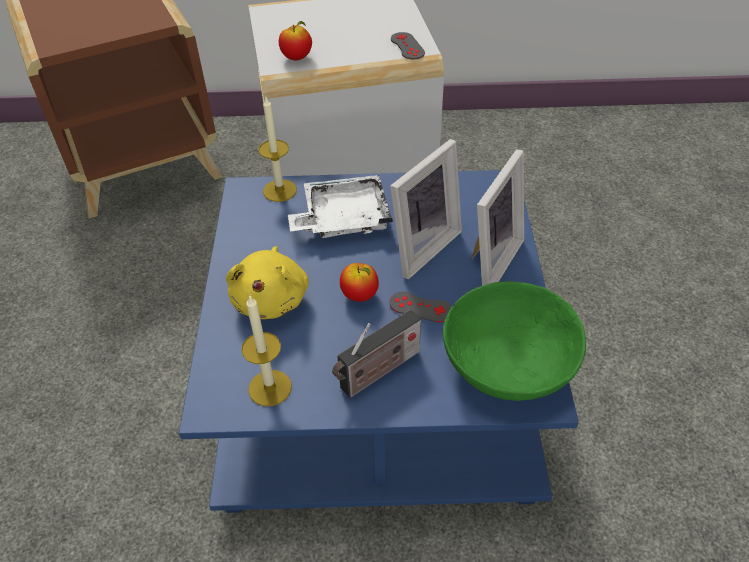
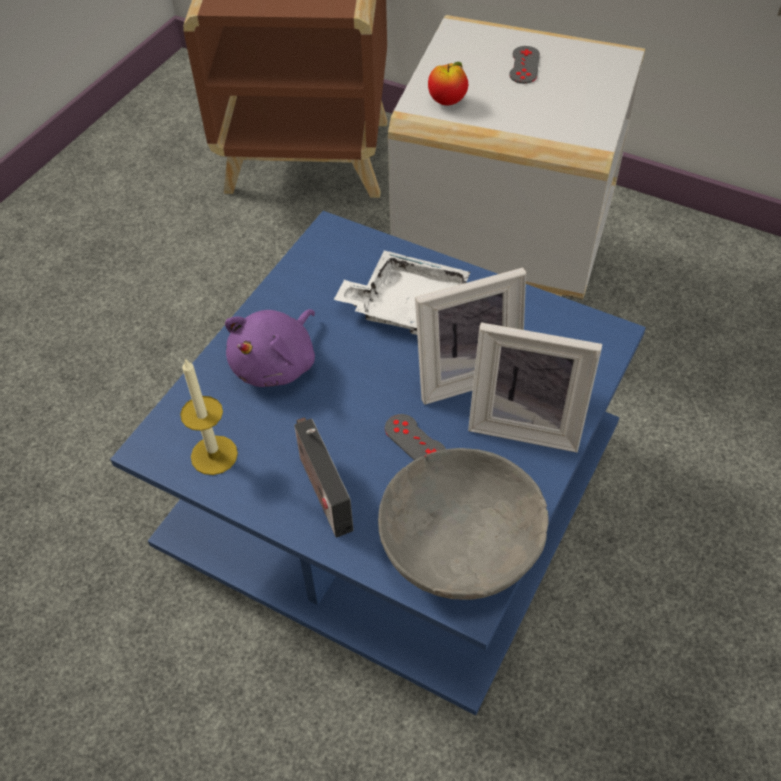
camera: 30 degrees right, 5 degrees up
(271, 298) = (277, 364): yellow plush toy -> purple plush toy
(280, 190) = (365, 247): candle -> none
(360, 295) = (363, 400): apple -> none
(377, 373) = (322, 490): radio -> radio turned 75 degrees clockwise
(407, 46) = (582, 128): grey game controller -> grey game controller (524, 65)
(488, 261) = (526, 422): picture frame -> picture frame turned 45 degrees clockwise
(507, 363) = (459, 545): green bowl -> grey bowl

